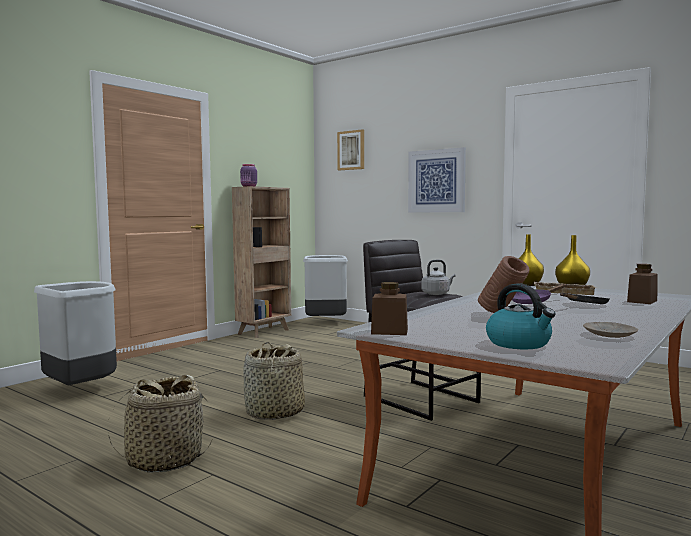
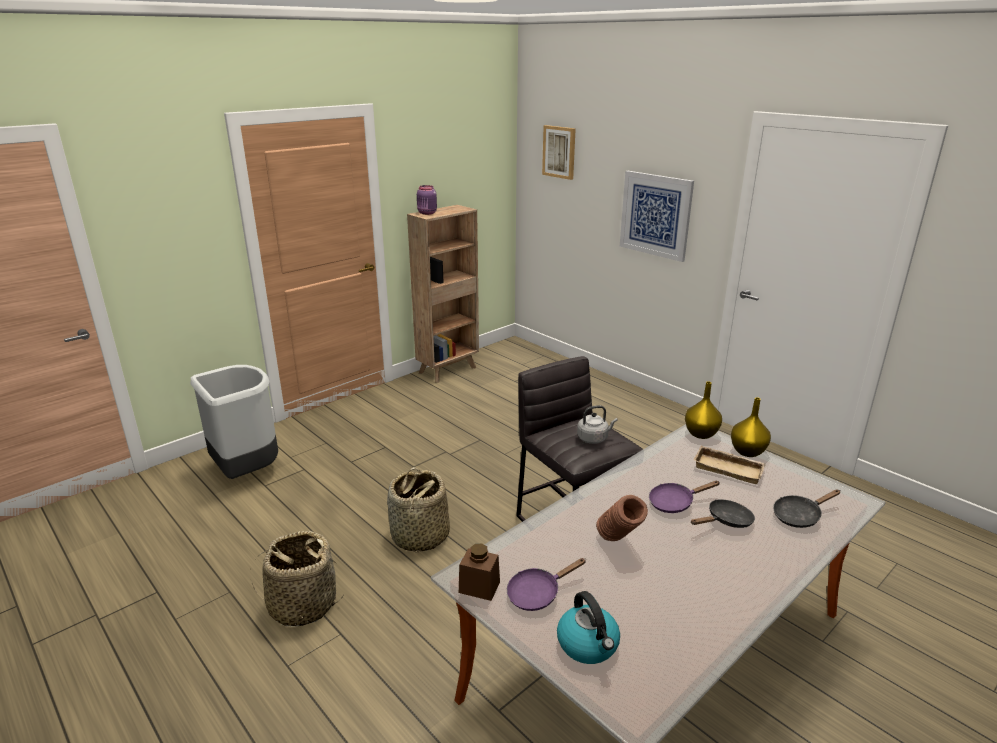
camera: 10 degrees right, 20 degrees up
(325, 322) = (520, 354): grey trash can -> none
(448, 331) = (537, 593): none -> purple frying pan
(609, 335) = (694, 631): beige plate -> none
(642, 301) = (799, 516): brown jar -> black frying pan

